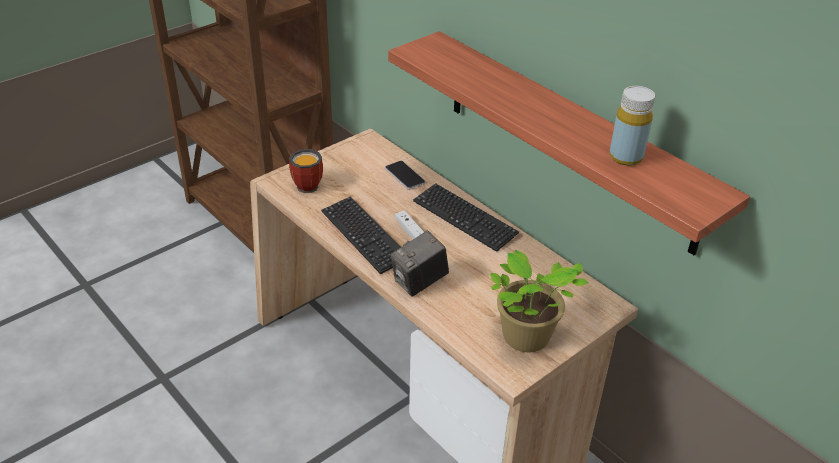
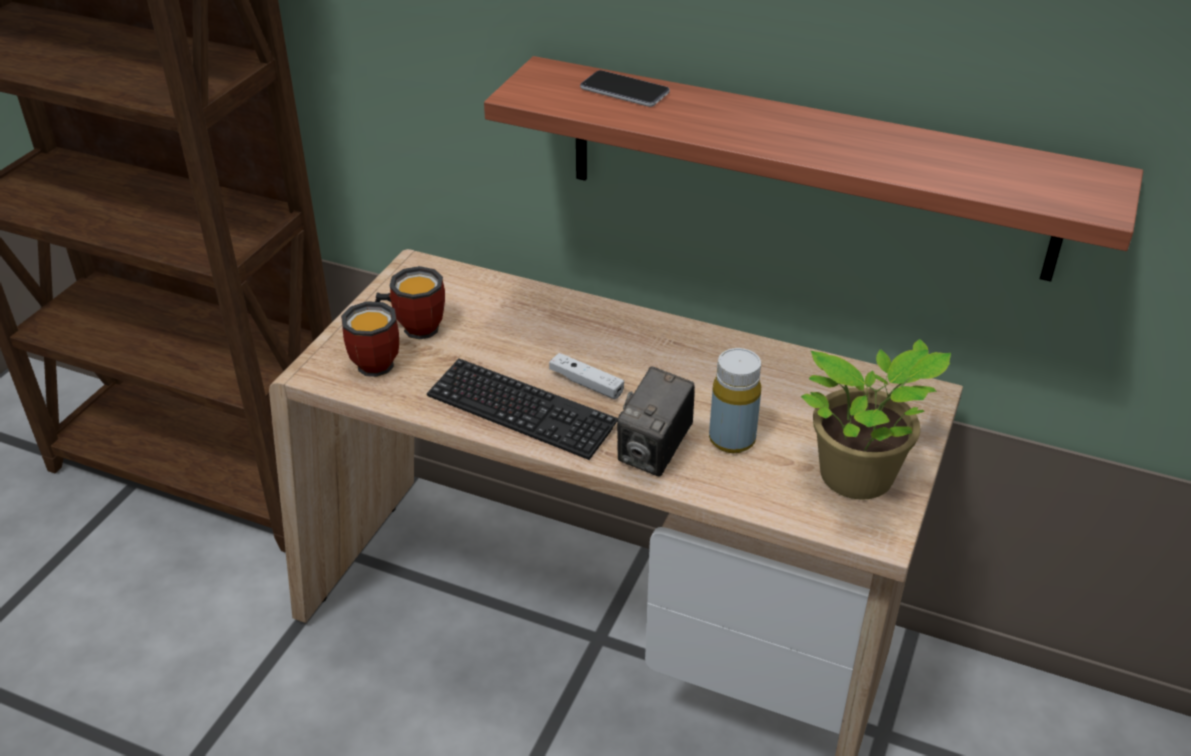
camera: 25 degrees left, 0 degrees up
(342, 172) = (414, 327): none -> mug
(405, 176) = (513, 303): phone -> phone (624, 90)
(464, 218) = (646, 338): keyboard -> none
(626, 157) = (953, 162): yellow bottle -> yellow bottle (732, 439)

